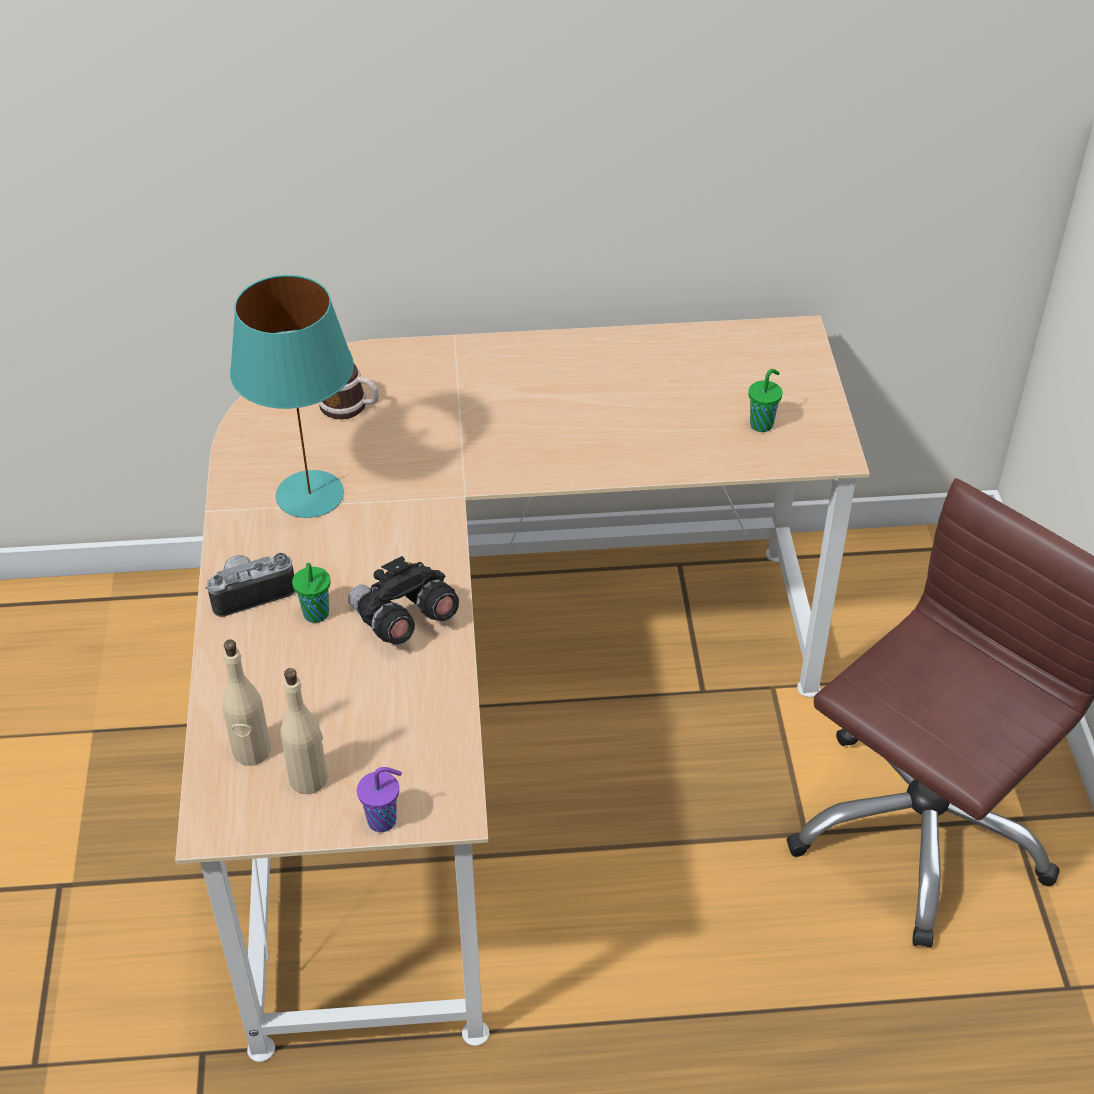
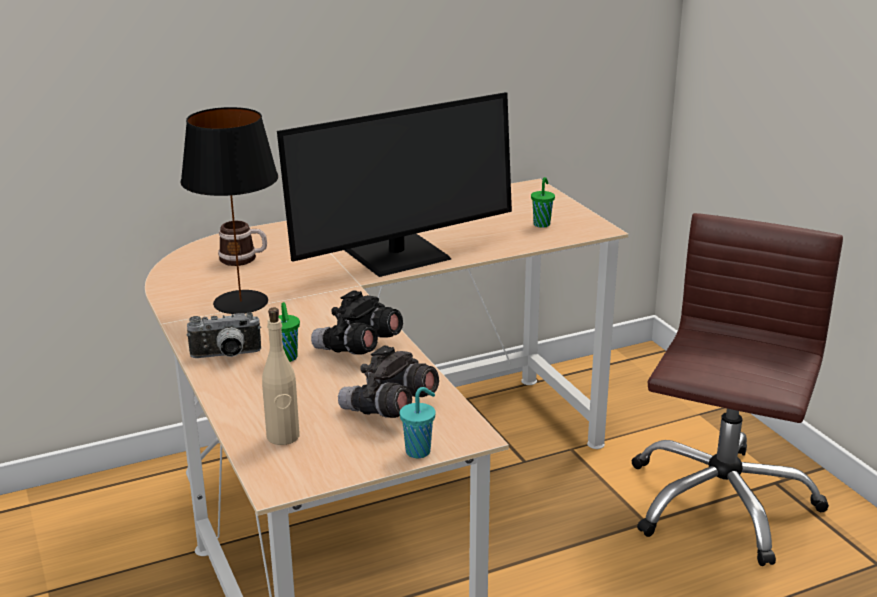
camera: 20 degrees left, 20 degrees down
(251, 593) = (226, 356): camera -> camera turned 150 degrees counterclockwise
(309, 493) = (240, 302): turquoise table lamp -> black table lamp
(309, 778) = (341, 441): beige bottle -> none
(384, 820) = (419, 451): purple cup -> turquoise cup
(386, 738) = (389, 408): none -> grey binoculars
(540, 445) = (397, 255): none -> monitor

